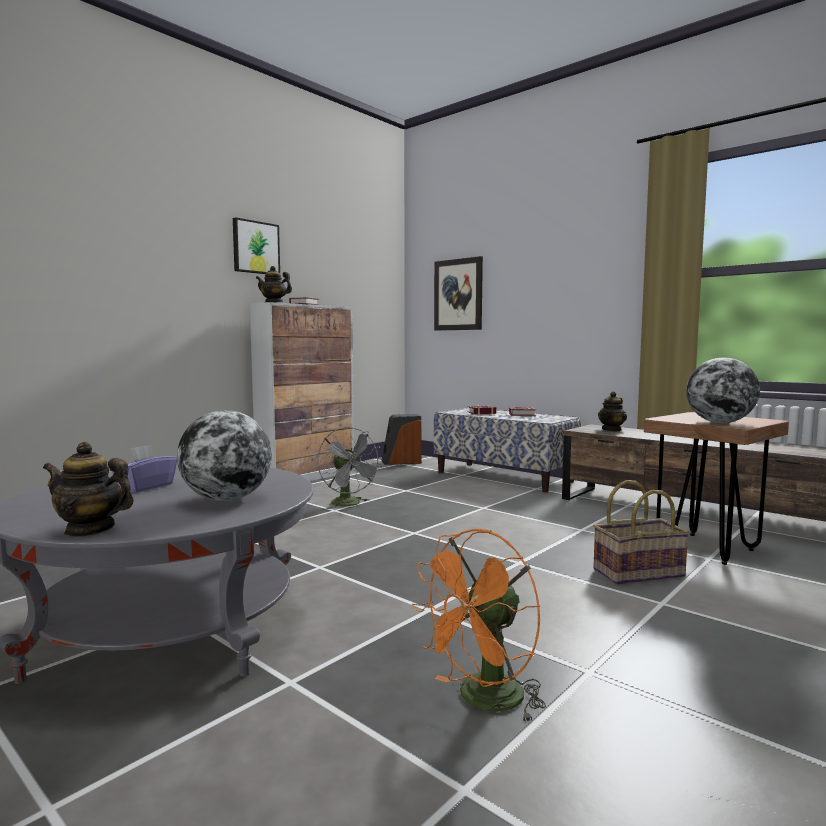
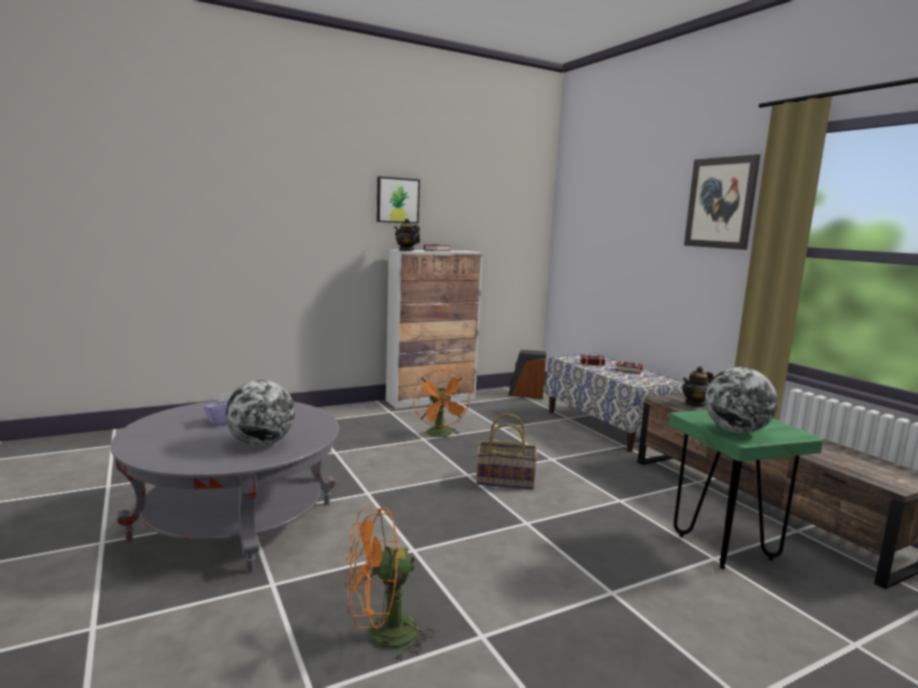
camera: 20 degrees right, 5 degrees up
(90, 530) = (157, 457): teapot -> none
(349, 504) = (441, 435): grey fan -> orange fan
(458, 295) = (593, 242): picture -> picture (721, 203)
(638, 572) = (624, 557): basket -> basket (505, 480)
(707, 548) = (725, 547): brown stool -> green stool

